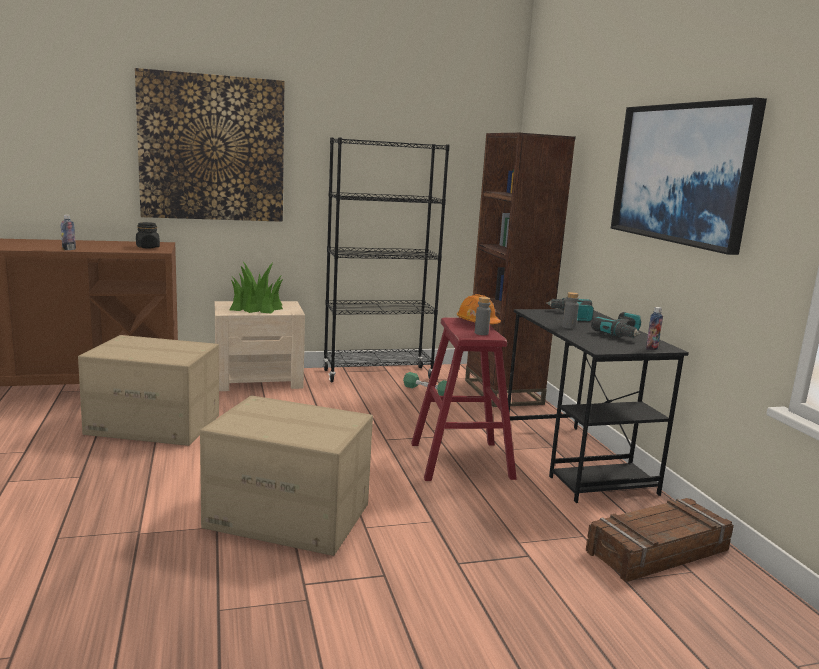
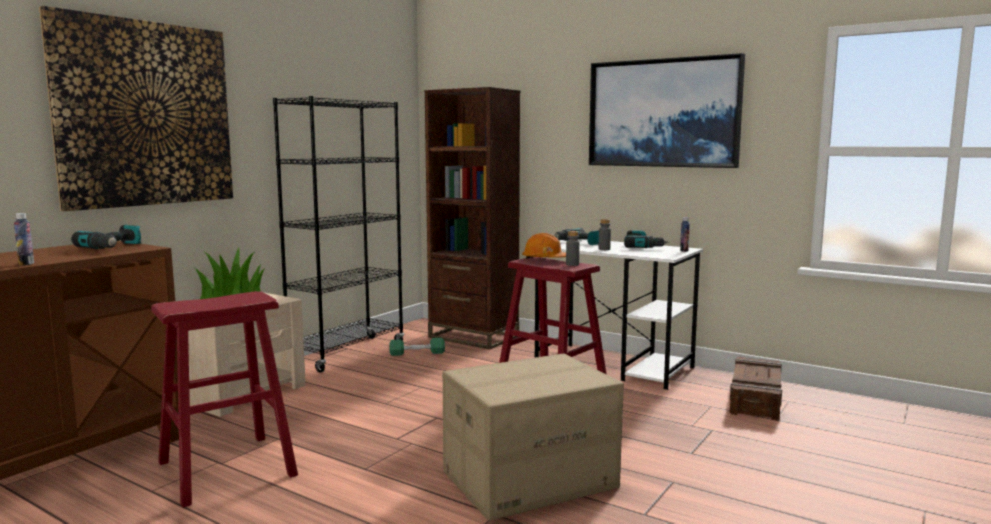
camera: 40 degrees left, 5 degrees down
(148, 247) = (114, 247): black jar -> power drill
(155, 425) = (227, 468): cardboard box -> red stool
(576, 461) = (614, 365): black desk -> white desk

